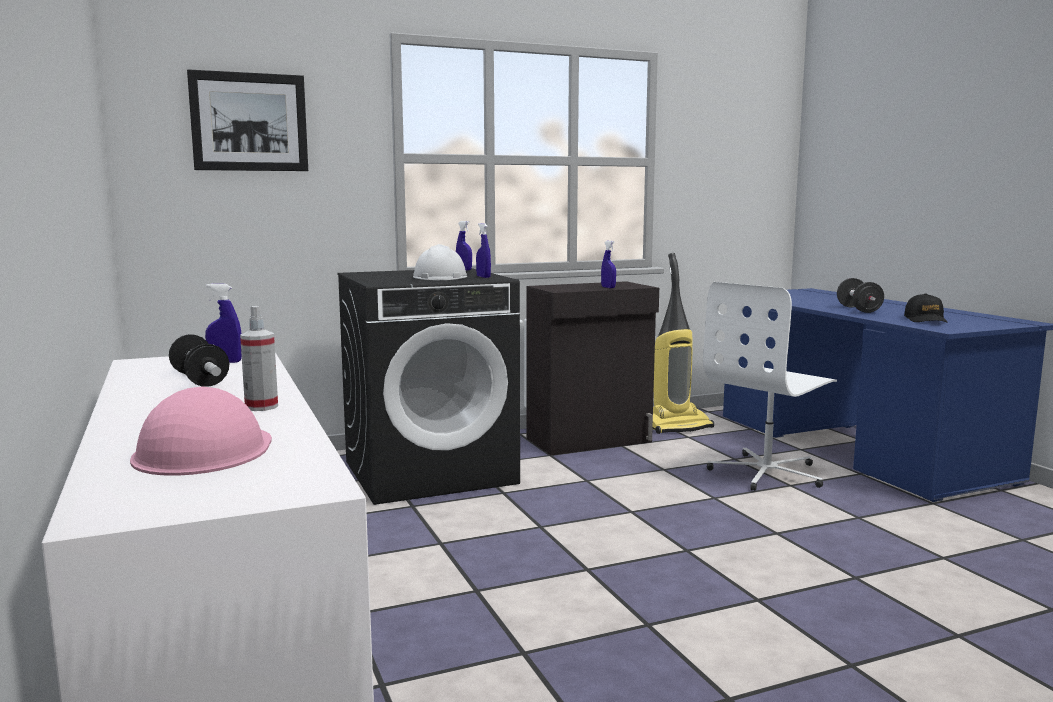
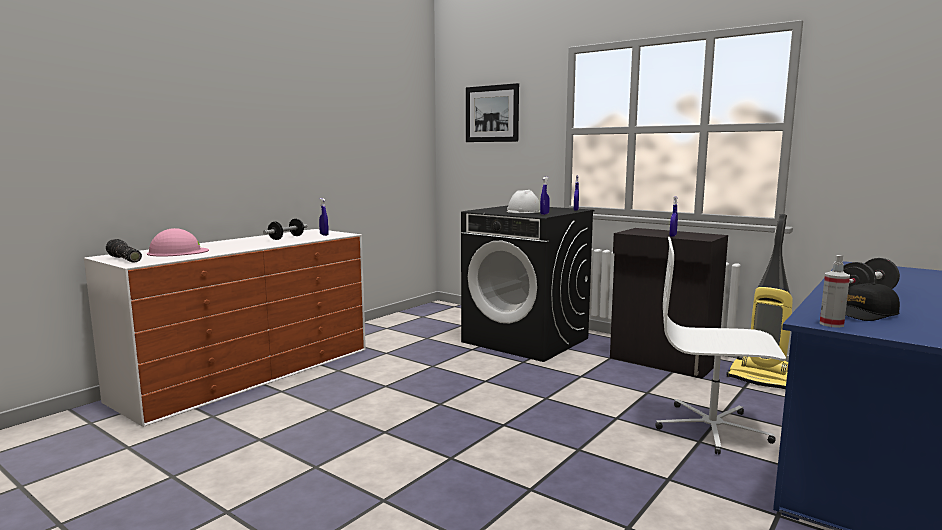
camera: 60 degrees right, 0 degrees up
(218, 496) = (124, 259): none -> flashlight
(261, 407) = (244, 247): spray bottle -> spray bottle (831, 324)

